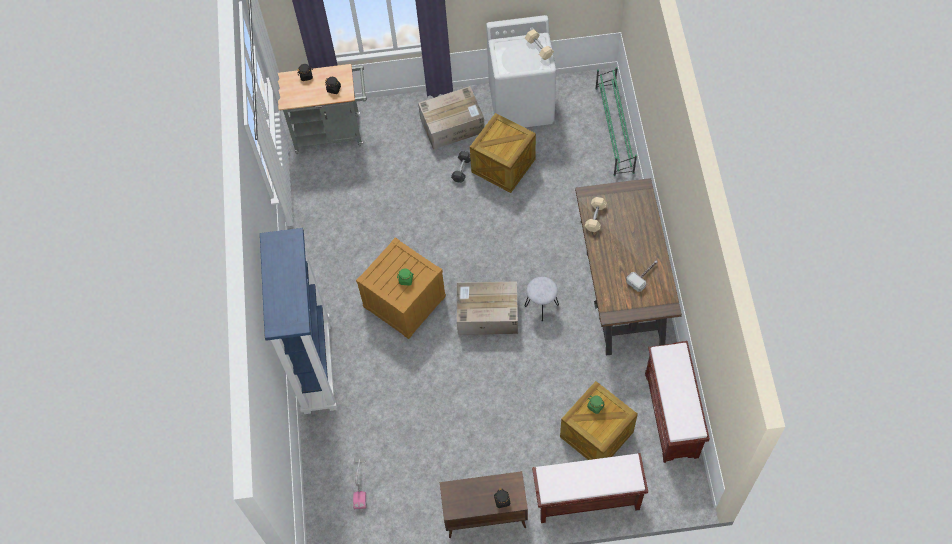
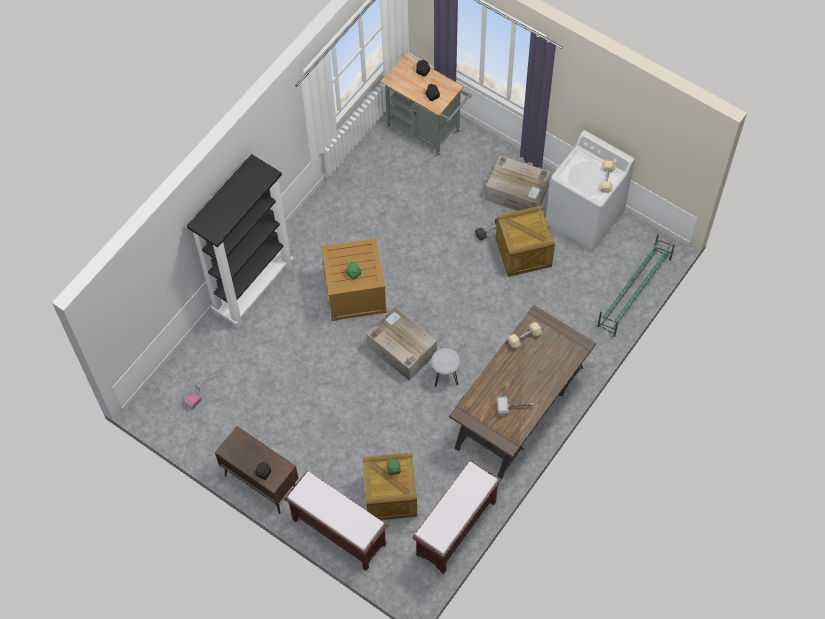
camera: 40 degrees right, 0 degrees up
(316, 366) = (253, 288): blue bookcase -> black bookcase

